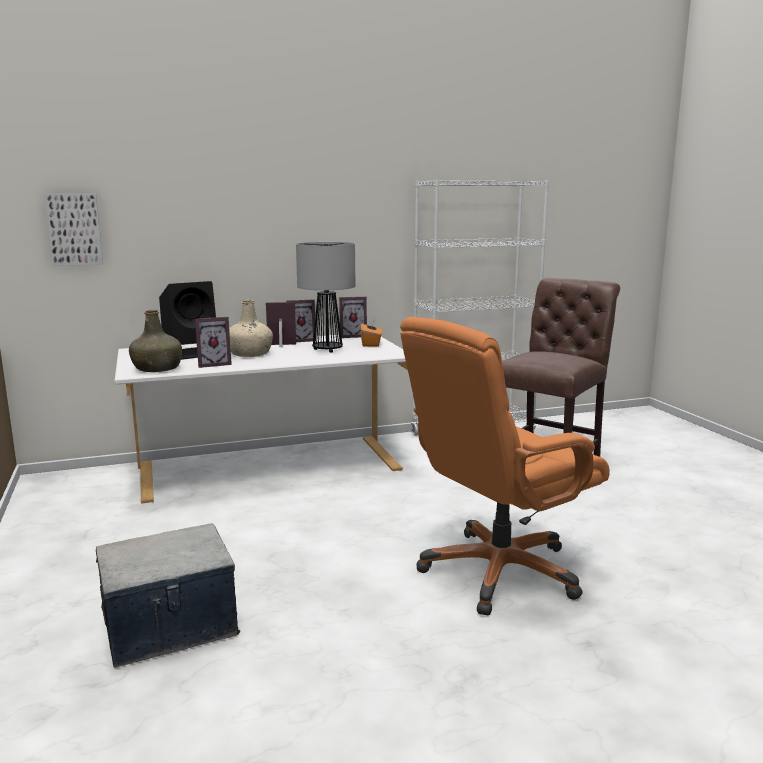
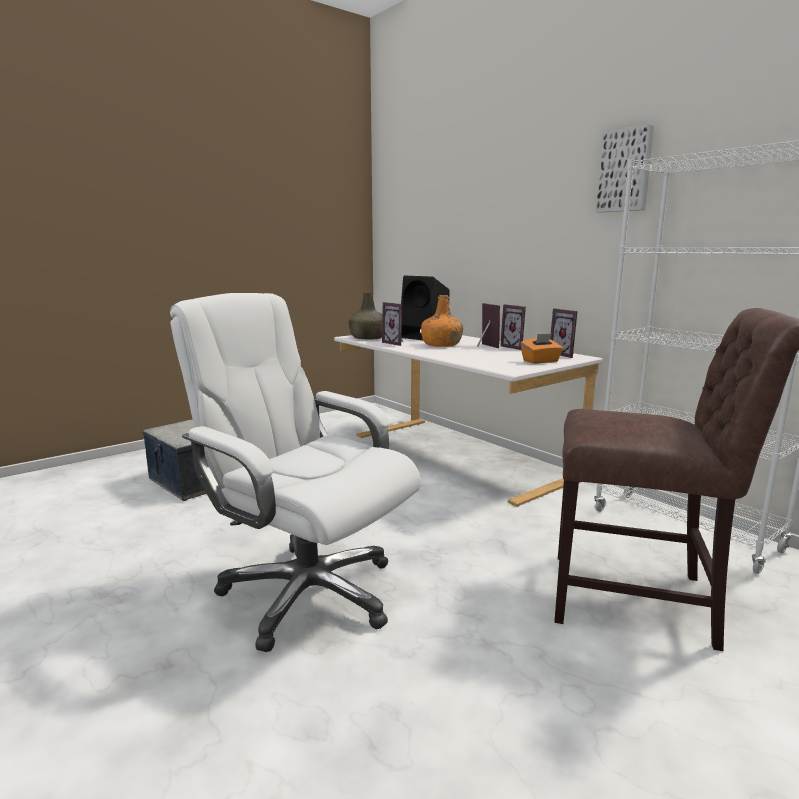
camera: 70 degrees right, 0 degrees up
(74, 229) = (406, 234): picture -> picture (625, 171)
(250, 354) = (441, 344): beige bottle -> orange bottle
(327, 350) = (490, 355): table lamp -> none
(499, 572) = (307, 592): orange office chair -> white office chair

